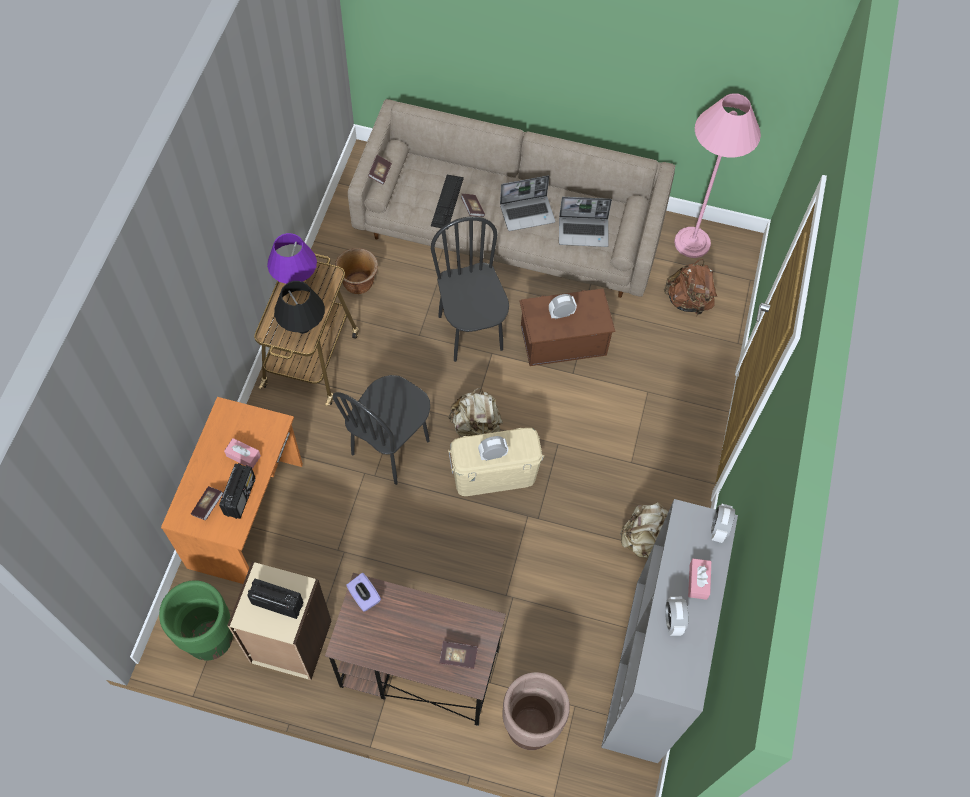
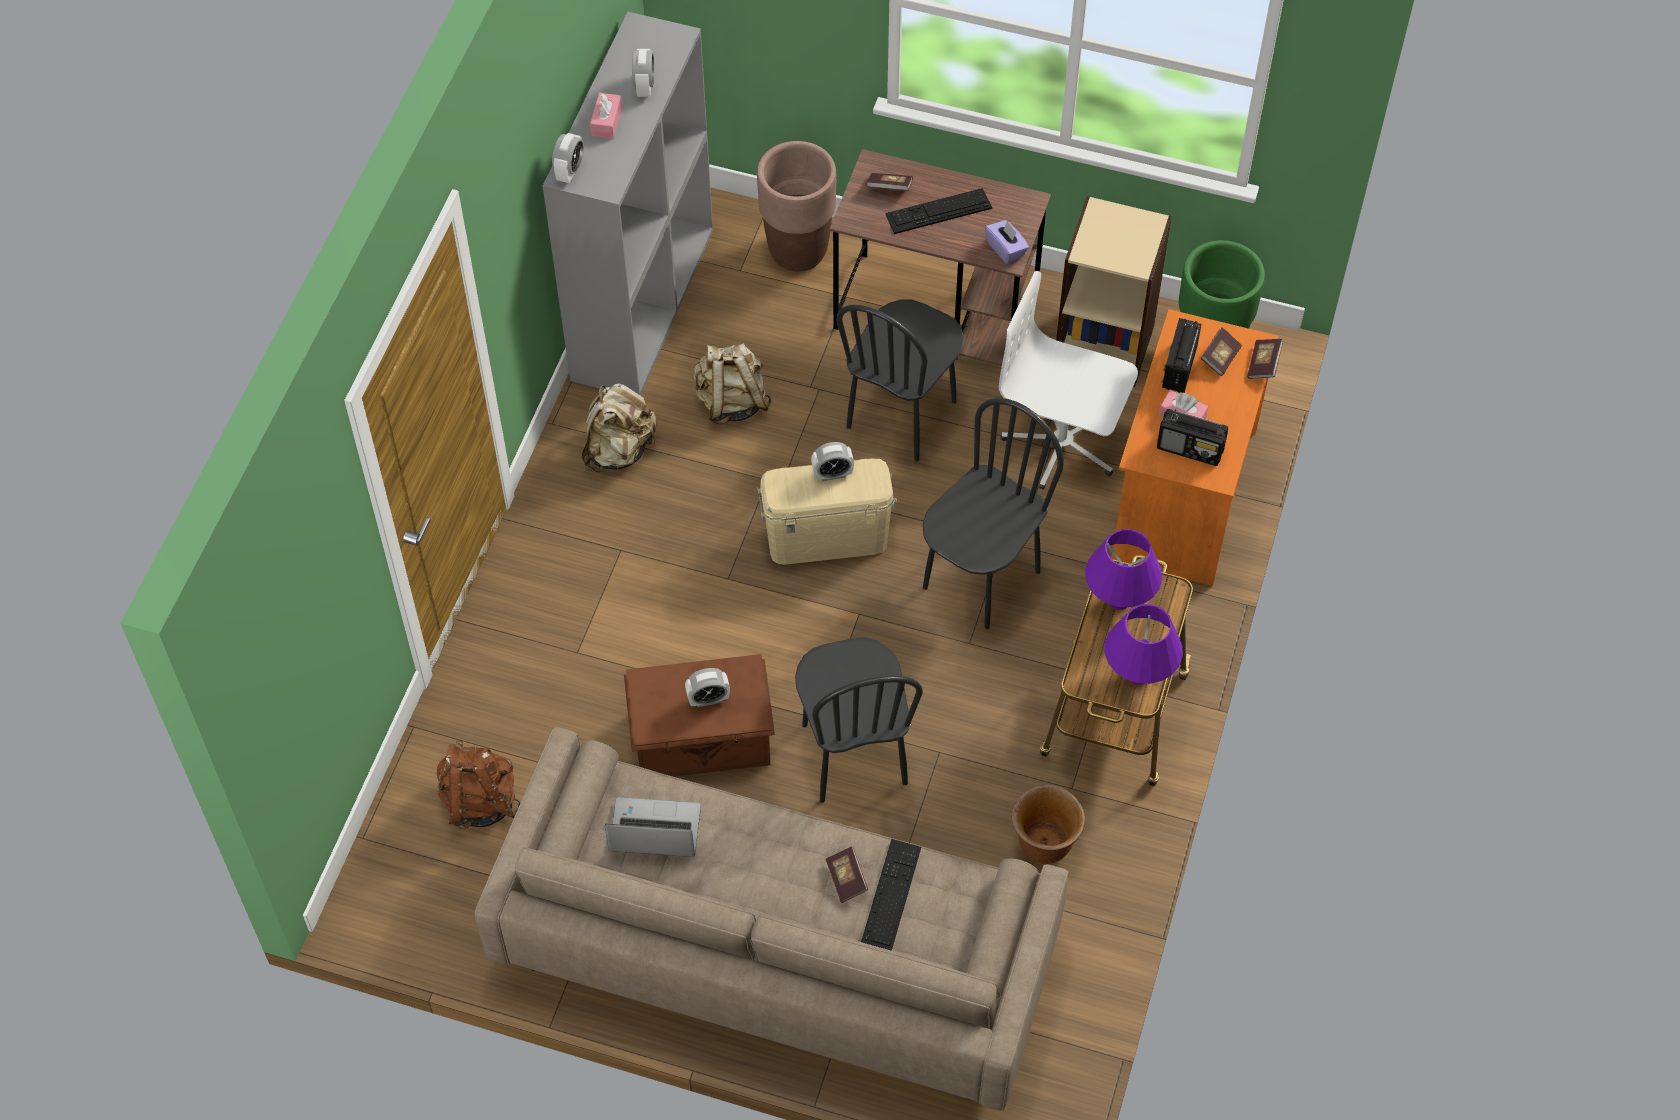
camera: 175 degrees left, 5 degrees down
(277, 603) = (1113, 235): radio -> radio (1190, 449)
(303, 327) = (1119, 600): black table lamp -> purple table lamp
(329, 553) = (1062, 444): none -> white office chair
(380, 173) = (1012, 910): book -> book (1263, 364)
(418, 633) = (938, 211): none -> keyboard
(444, 574) = (902, 415): none -> black chair
(476, 427) = (850, 606): beige backpack -> beige backpack (731, 402)
(528, 213) = (748, 868): laptop -> none
(692, 242) = (448, 912): pink floor lamp -> none

